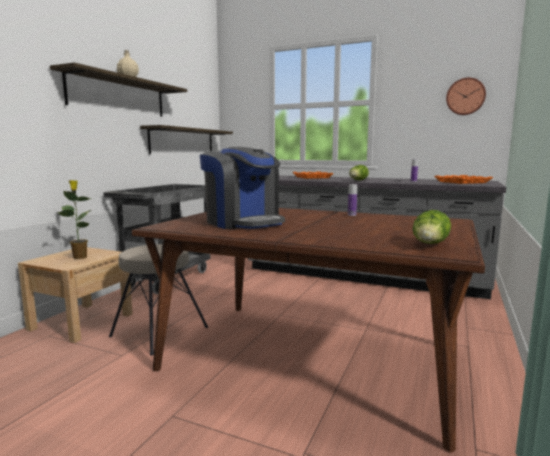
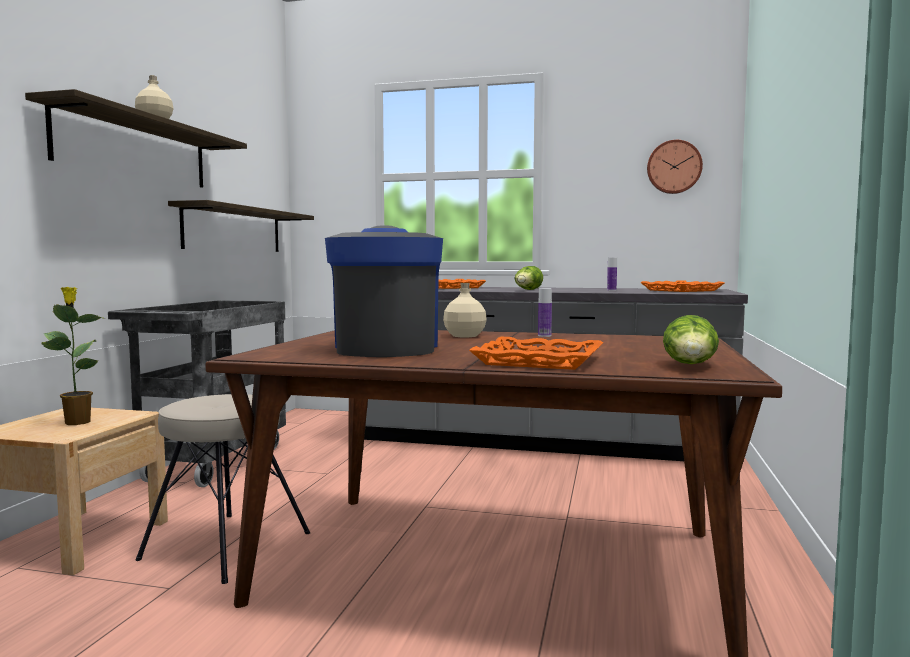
camera: 10 degrees left, 5 degrees down
(243, 222) = (386, 348): coffee machine -> coffee machine turned 135 degrees counterclockwise
(301, 214) = (465, 336): none -> beige bottle
(329, 237) = (538, 361): none -> orange tray

